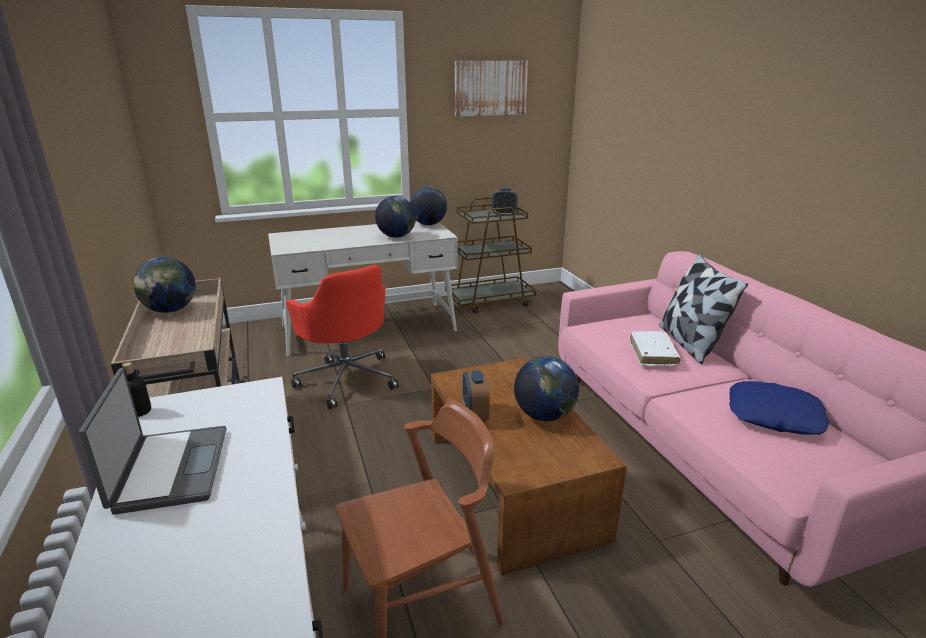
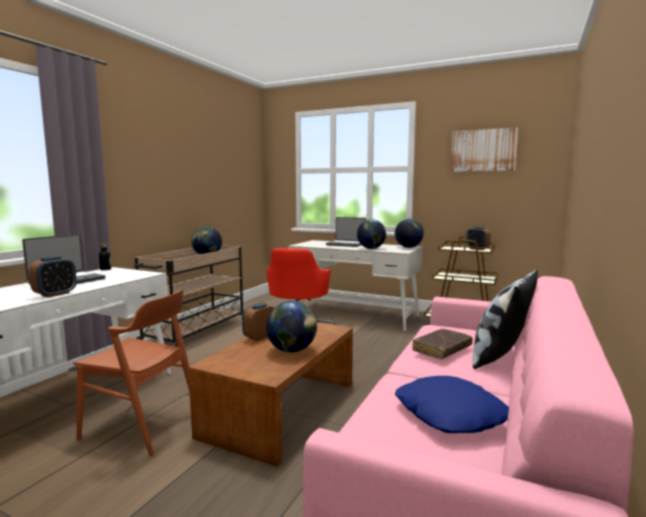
camera: 45 degrees right, 15 degrees down
(267, 503) = (55, 294): none -> alarm clock
(343, 234) = (346, 244): none -> laptop
(653, 354) = (442, 349): white book -> brown book

